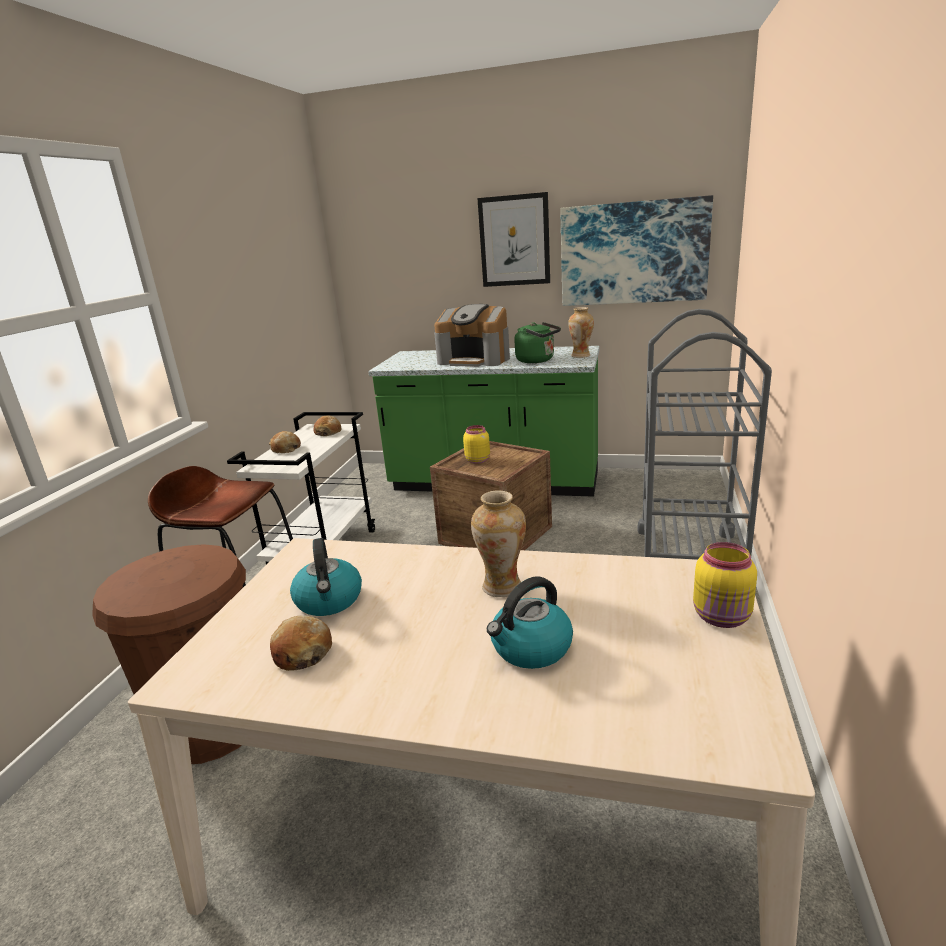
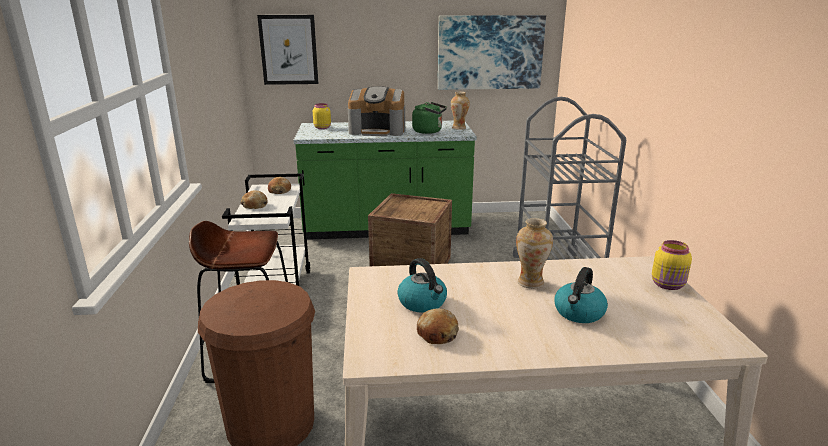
camera: 20 degrees left, 0 degrees up
(477, 460) = (401, 209): yellow jar -> yellow jar (322, 127)
(514, 241) = (402, 38): picture -> picture (289, 50)

